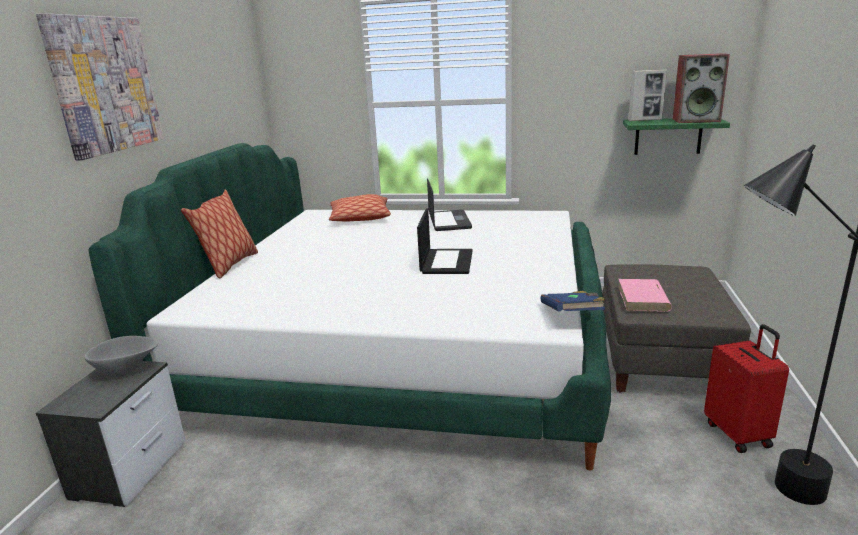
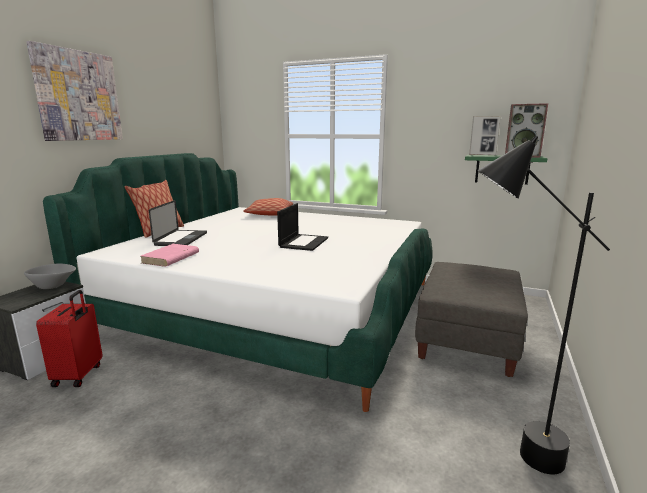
camera: 10 degrees right, 5 degrees down
(449, 221) = (328, 220): laptop -> laptop (181, 239)
(572, 315) = (364, 282): blue book -> none
(643, 299) = (447, 285): pink book -> pink book (170, 258)
(739, 434) = (506, 405): red suitcase -> red suitcase (79, 375)

